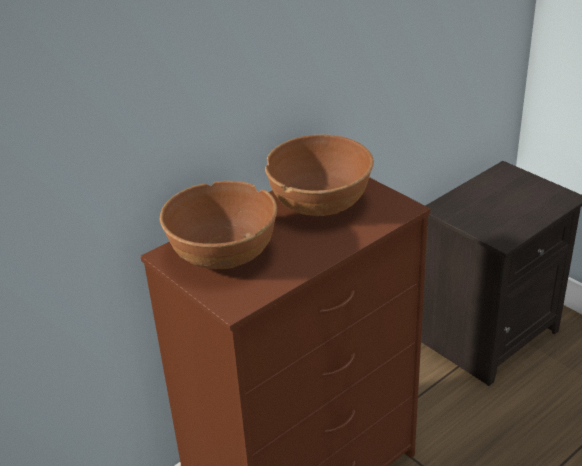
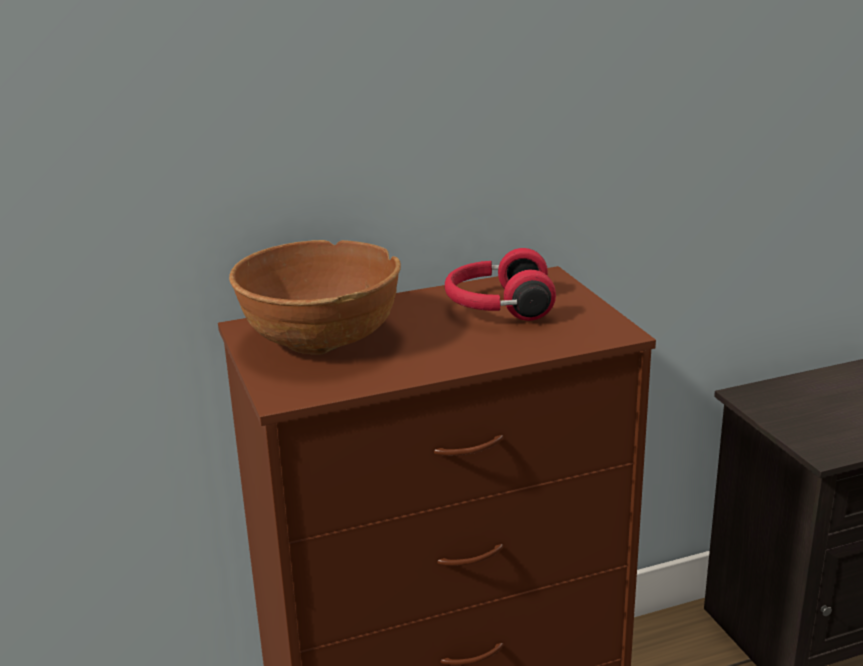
camera: 20 degrees right, 10 degrees down
(320, 203) = (498, 308): brown bowl -> red headphones

